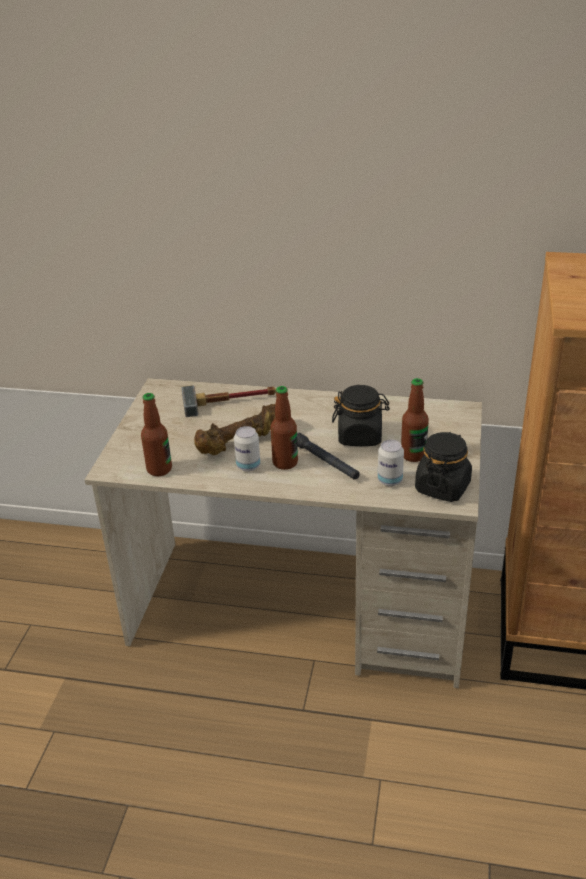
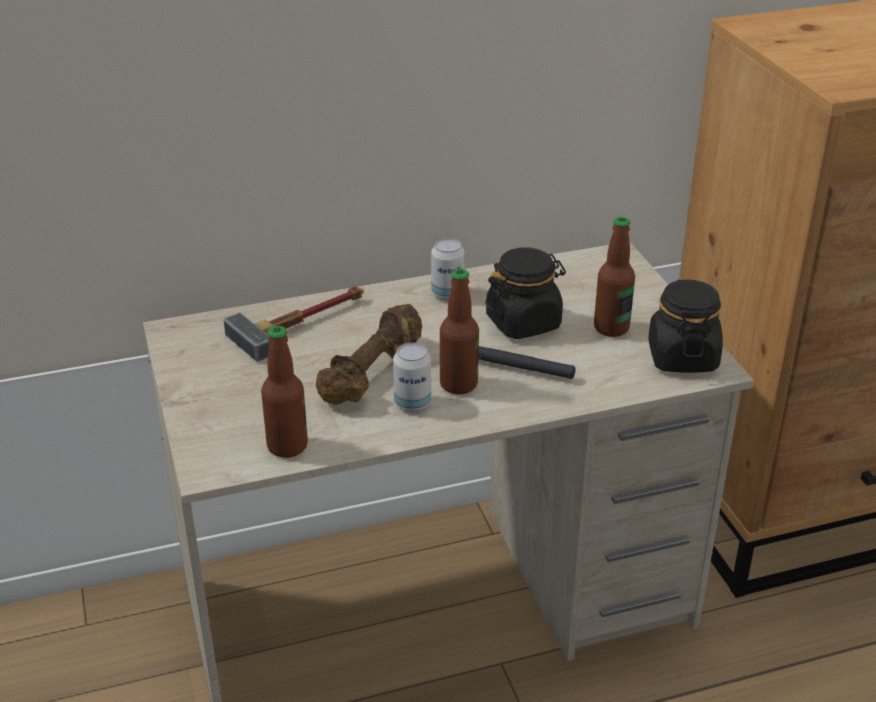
camera: 30 degrees left, 0 degrees up
(390, 480) = (613, 368): can -> can (447, 293)

